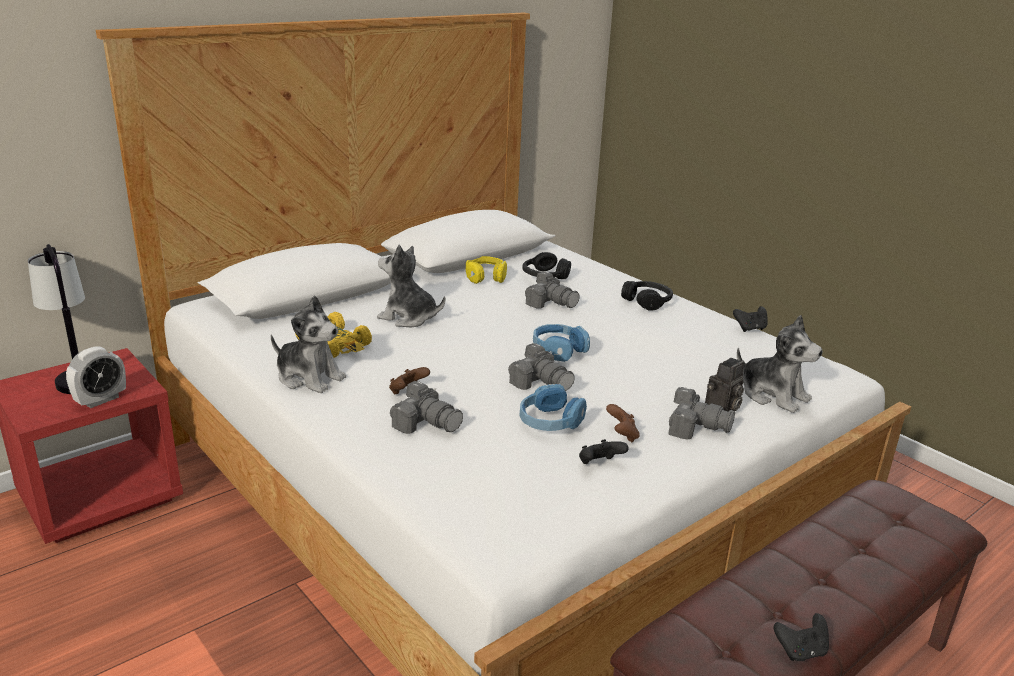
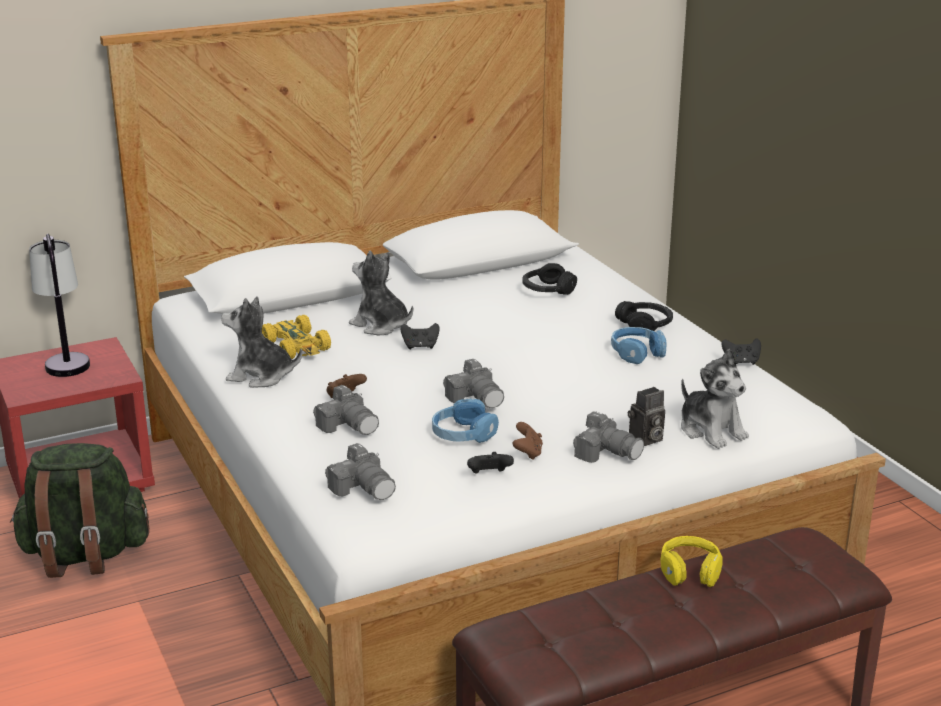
camera: 15 degrees right, 0 degrees up
(101, 400) = (82, 384): alarm clock -> none
(121, 582) = (84, 555): none -> green backpack
(309, 377) = (260, 376): plush toy -> plush toy turned 150 degrees clockwise
(485, 277) = (483, 287): yellow headphones -> yellow headphones (690, 571)
(551, 303) = (537, 319): camera -> camera (363, 488)
(558, 350) = (514, 368): blue headphones -> blue headphones (637, 353)
(800, 651) = (615, 651): black game controller -> black game controller (420, 346)

